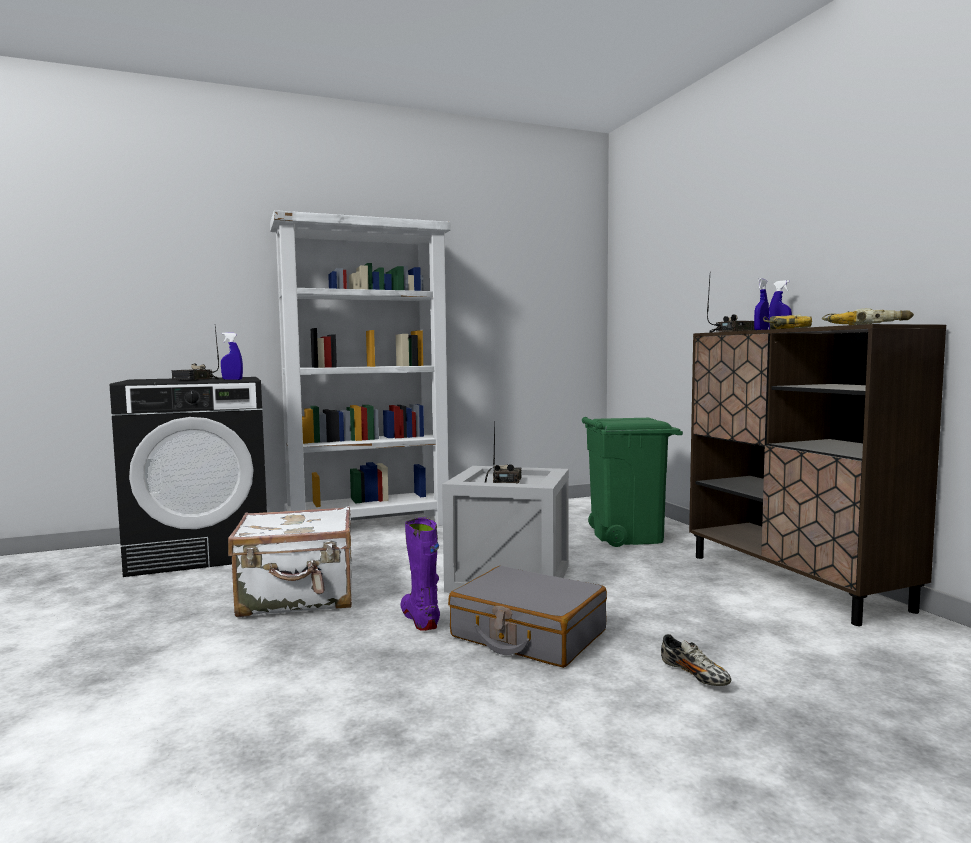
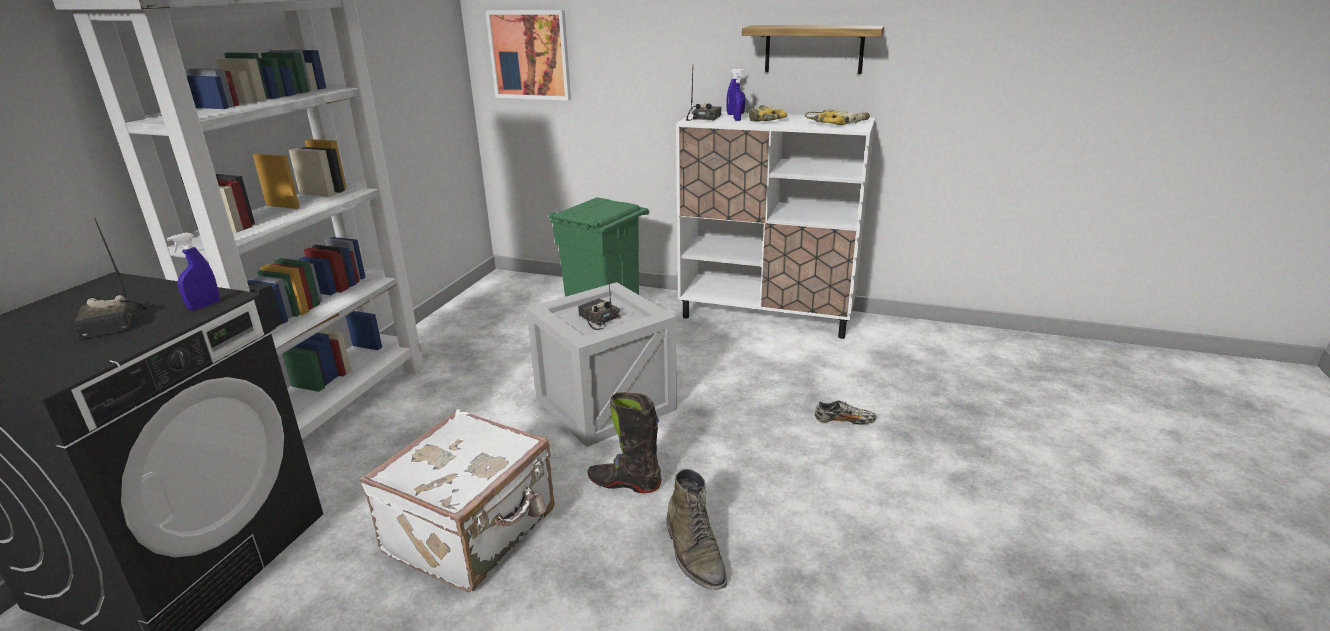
camera: 50 degrees left, 20 degrees up
(368, 674) = (694, 552): none -> green boot
(420, 619) = (624, 483): purple boot -> black boot
(528, 634) = (717, 448): grey suitcase -> none
(641, 296) = (530, 55): none -> picture
(794, 581) = (767, 315): brown cabinet -> white cabinet
(870, 248) = (814, 49): none -> shelf

